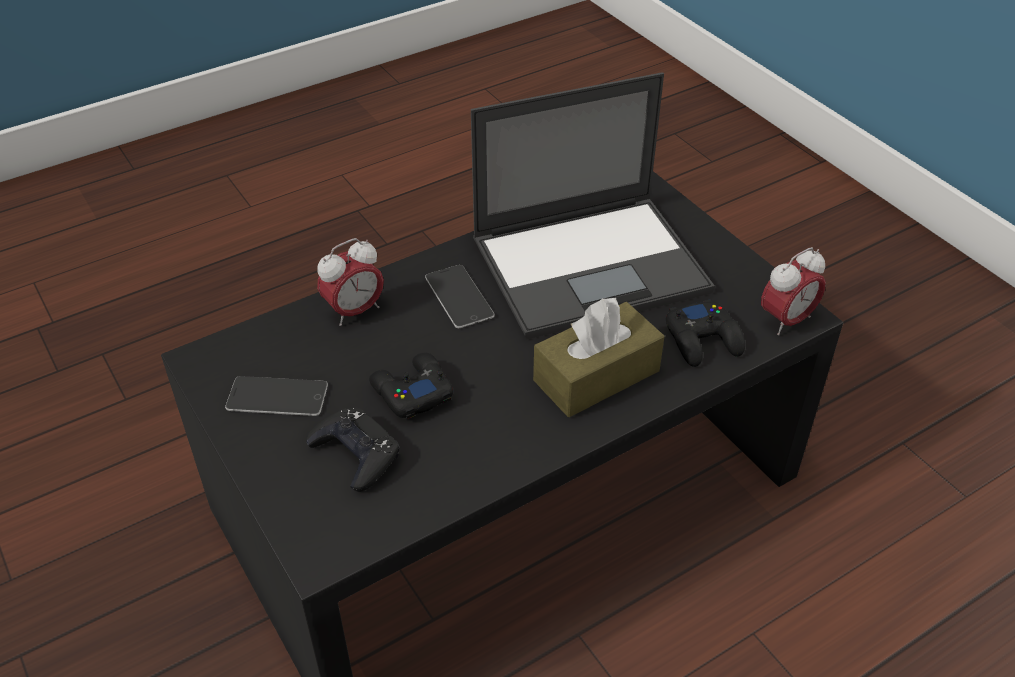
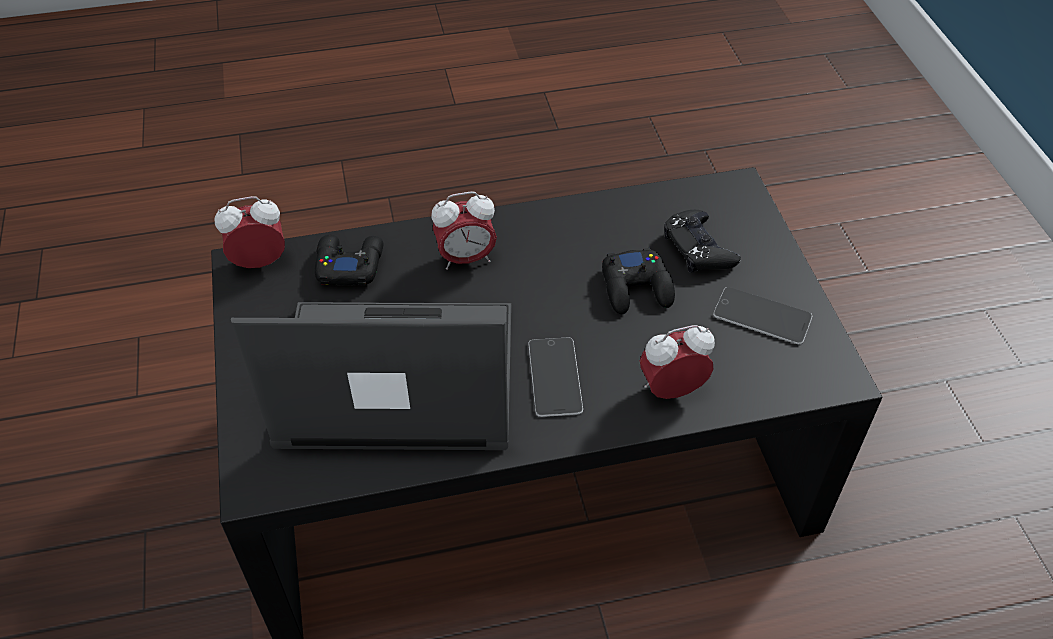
camera: 160 degrees left, 5 degrees up
(596, 375) = (466, 259): brown tissue box -> alarm clock

